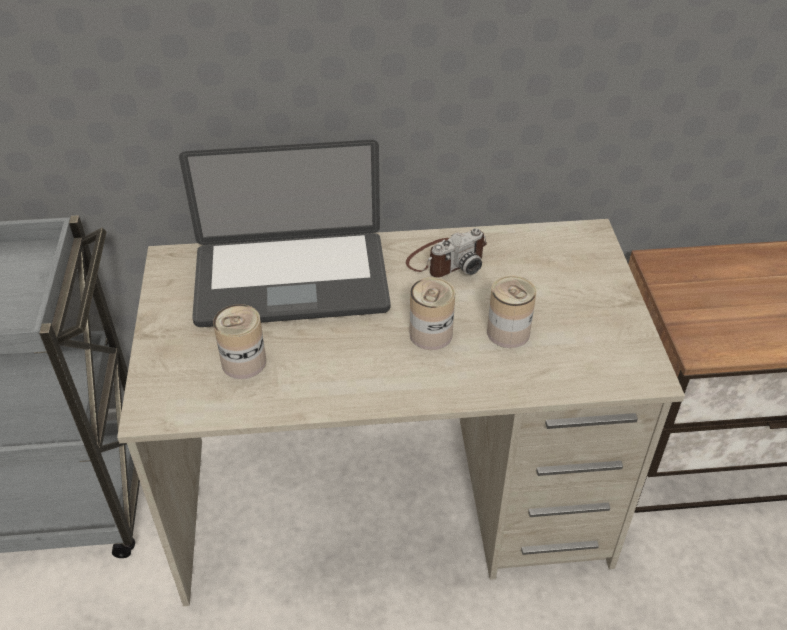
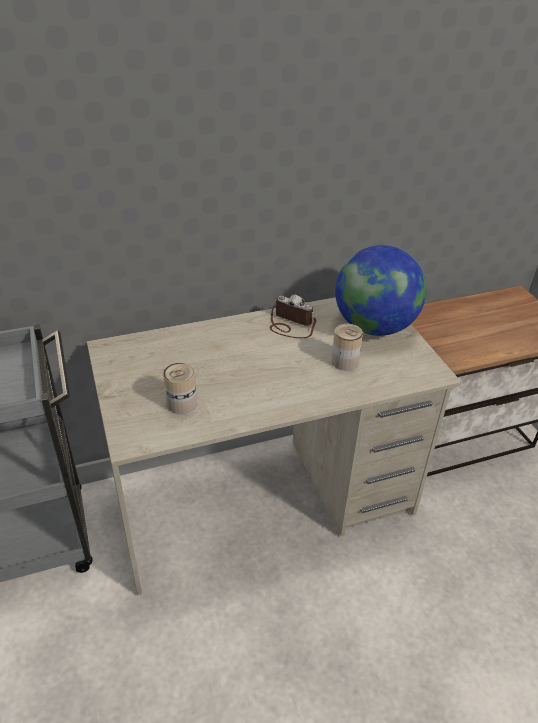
camera: 15 degrees left, 5 degrees down
(291, 281) = (194, 350): laptop -> none
(431, 334) = (297, 369): can -> none
(446, 260) = (290, 325): camera -> camera turned 105 degrees counterclockwise
(575, 281) = (374, 327): none -> globe

